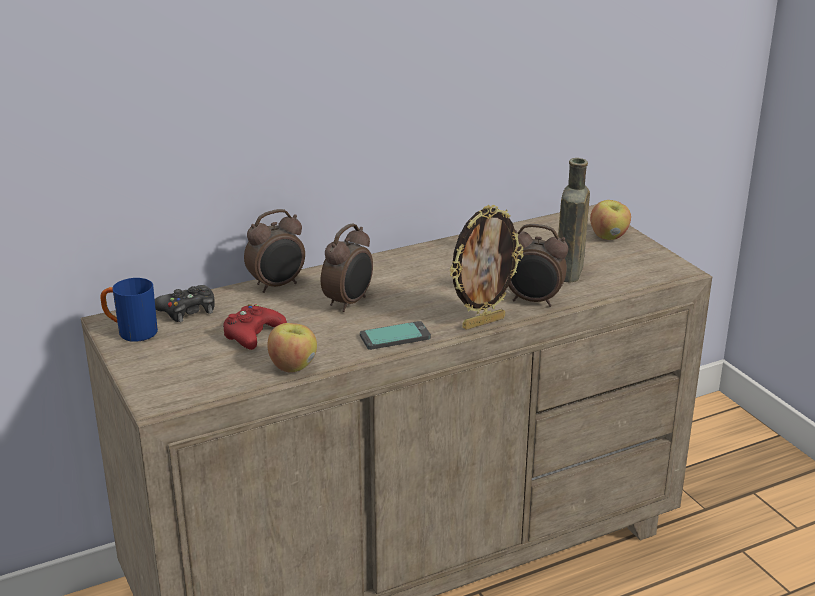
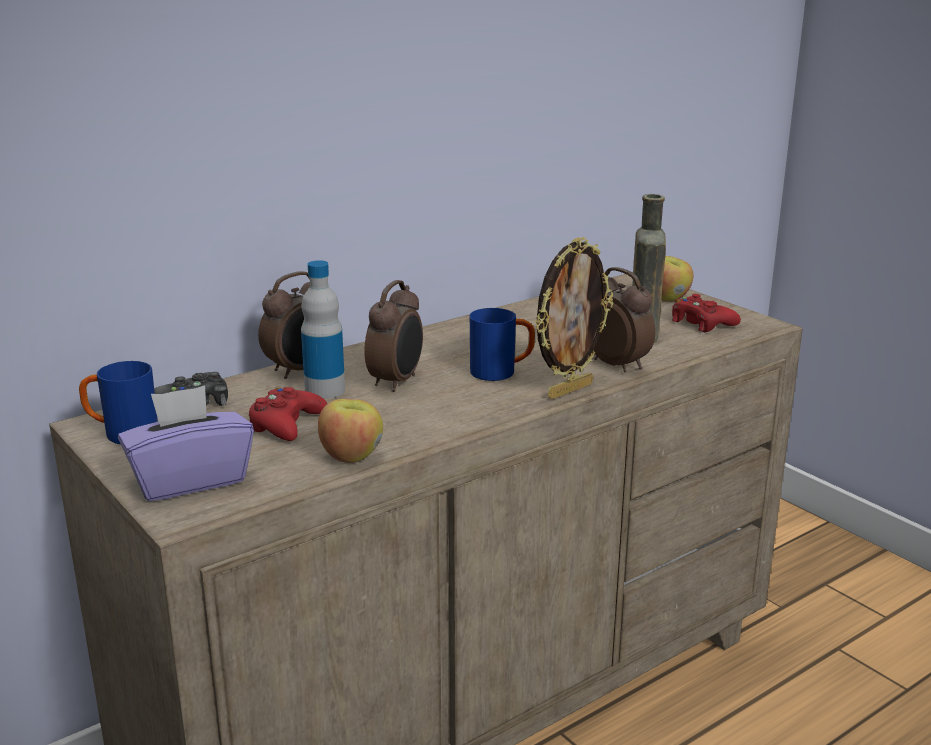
camera: 10 degrees left, 5 degrees down
(170, 375) = (190, 480): none -> purple tissue box
(291, 306) = (325, 390): none -> bottle
(395, 337) = (469, 413): phone -> none
(435, 301) = (501, 372): none -> blue mug
(534, 301) = (617, 365): alarm clock -> alarm clock turned 135 degrees counterclockwise
(625, 265) = (701, 323): none -> red game controller

